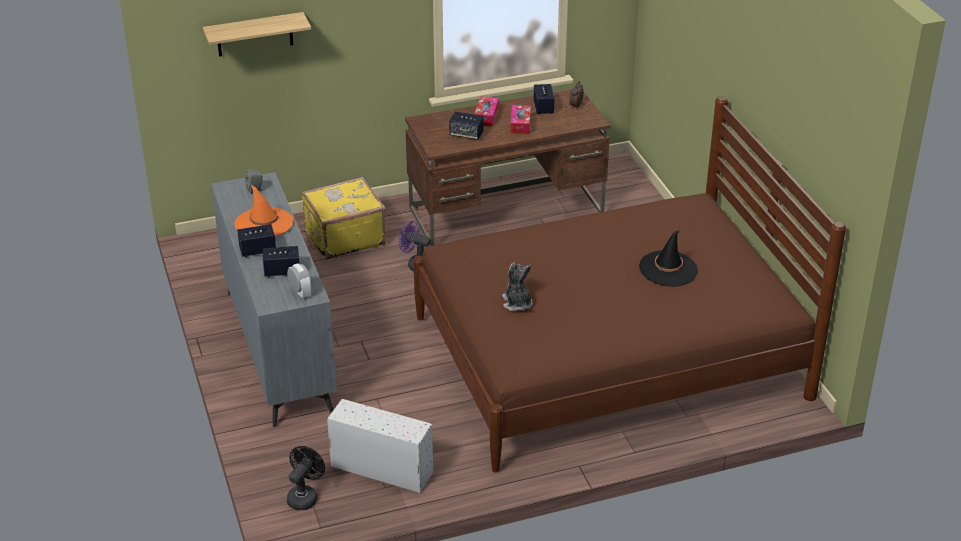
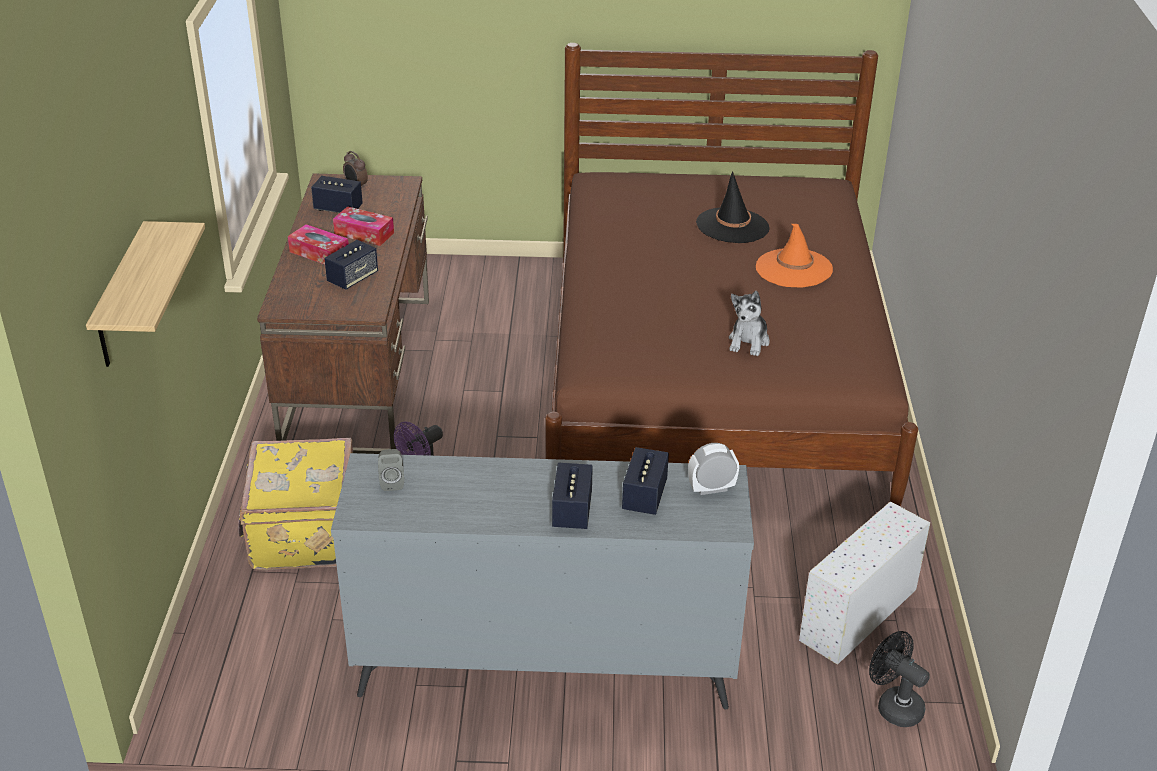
camera: 70 degrees left, 0 degrees up
(264, 223) = (497, 491): orange hat -> orange hat (793, 269)
(517, 303) = (748, 341): plush toy -> plush toy turned 75 degrees counterclockwise

